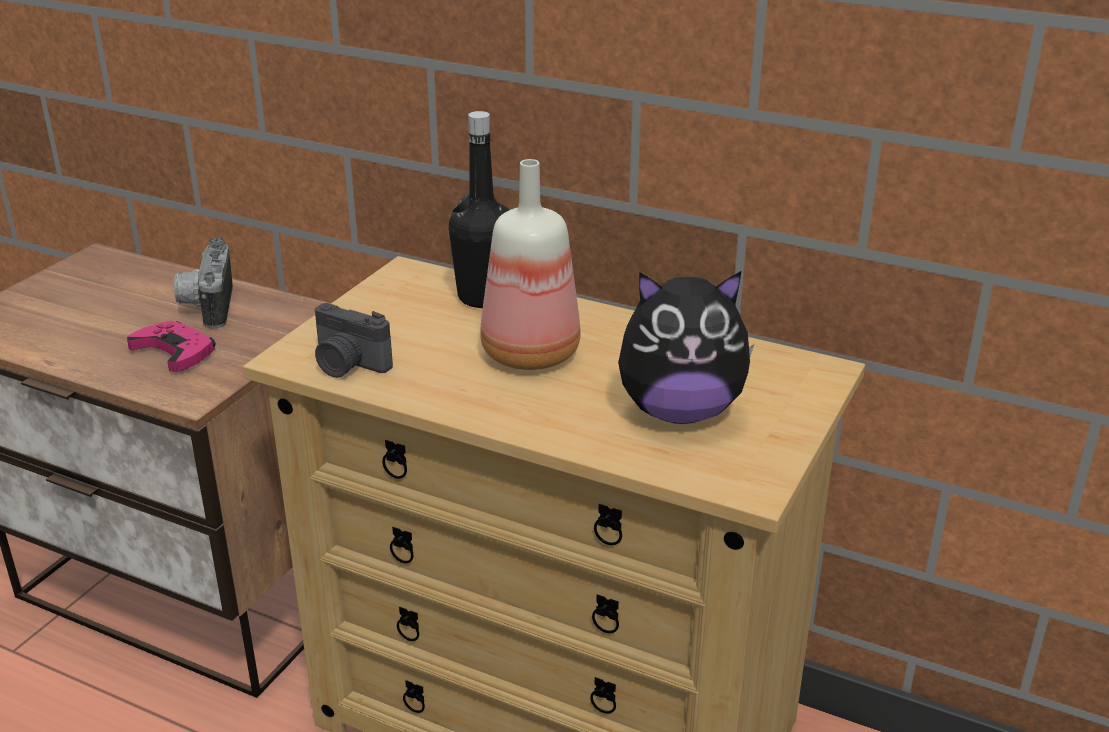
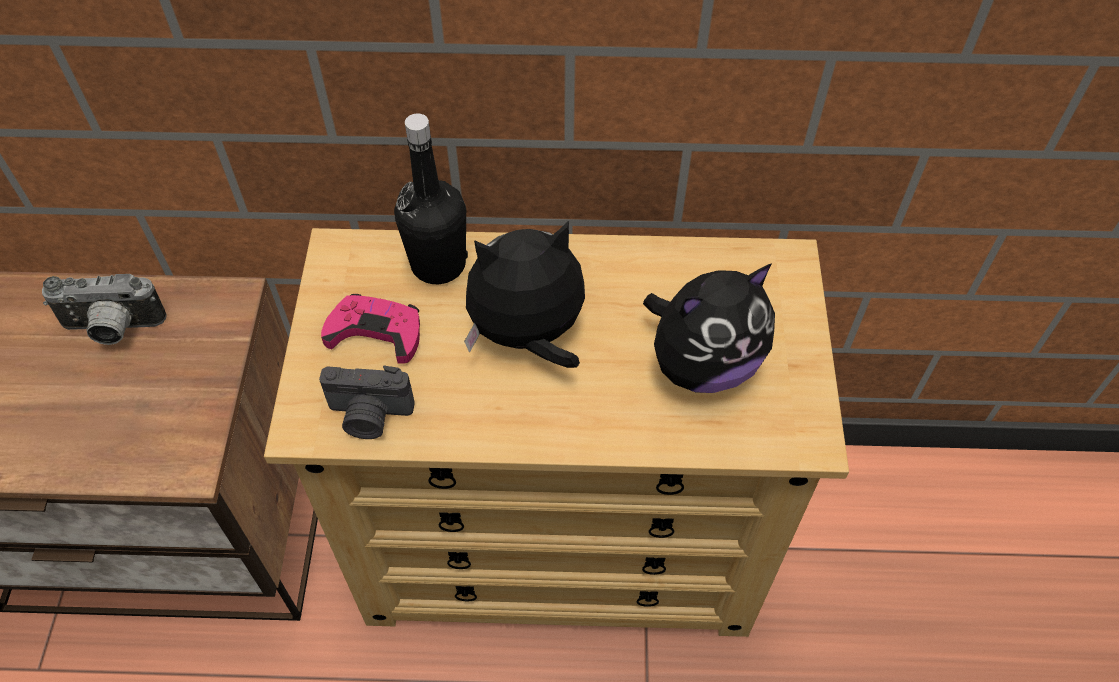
camera: 25 degrees left, 25 degrees up
(174, 352) = (124, 409): pink game controller -> pink game controller (376, 332)
(206, 307) = (112, 330): camera -> camera turned 60 degrees counterclockwise
(527, 355) = (528, 336): bottle -> plush toy

